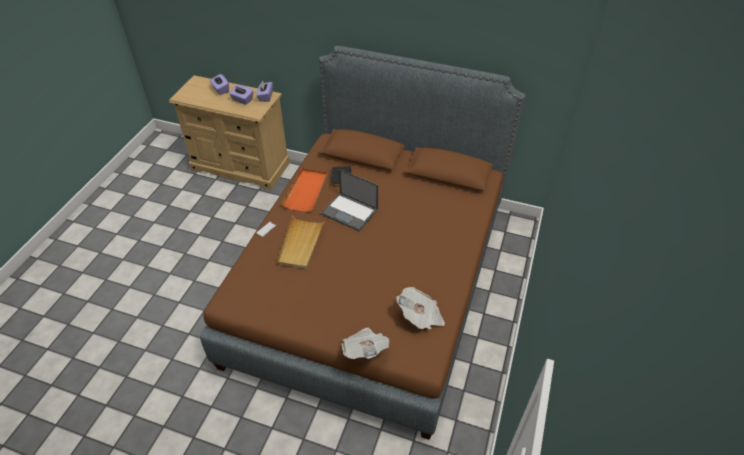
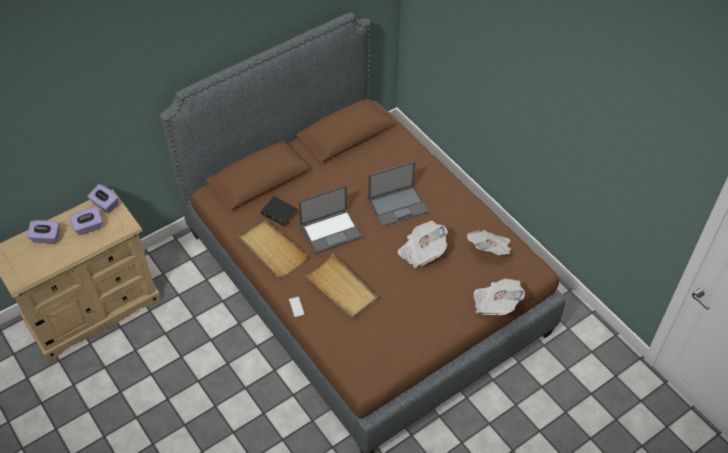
camera: 55 degrees left, 5 degrees up
(306, 191) = (272, 249): orange tray -> beige tray
(377, 273) = (422, 252): none -> newspaper
(410, 236) = (398, 205): none -> laptop

